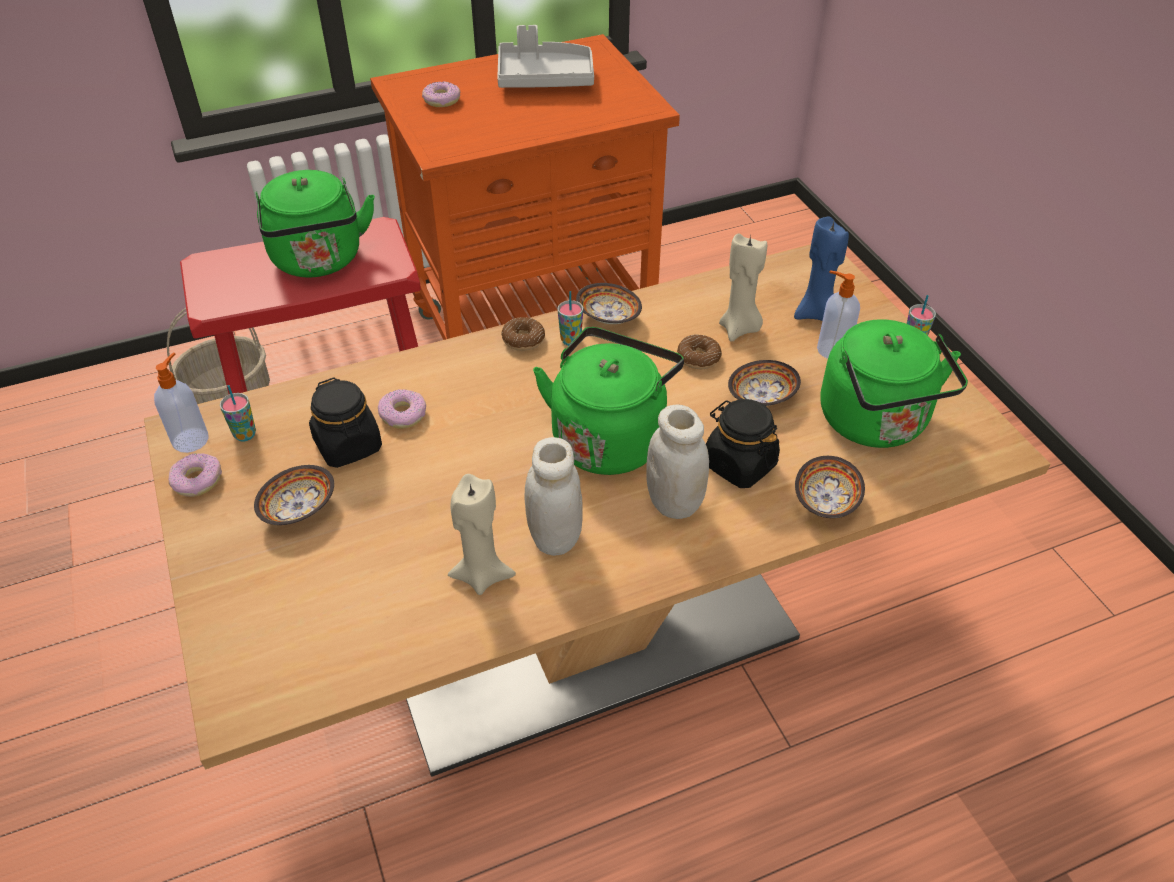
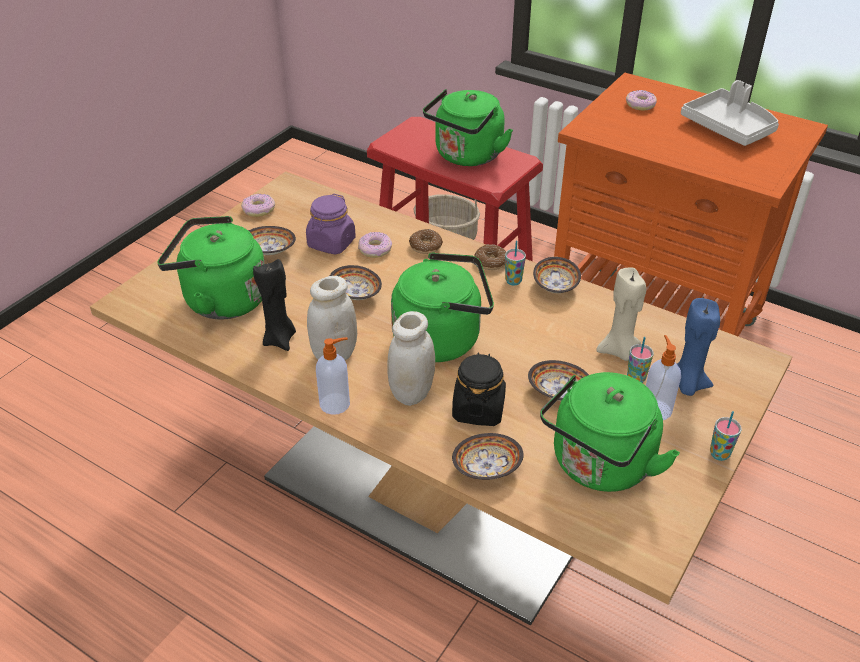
camera: 55 degrees right, 5 degrees down
(191, 439) = (285, 192): soap dispenser -> soap dispenser (336, 403)
(245, 435) = (305, 206): cup -> cup (635, 379)
(346, 601) = (220, 300): none -> green kettle
(348, 445) = (331, 243): black jar -> purple jar
(465, 468) = (356, 293): none -> bowl
(482, 575) = (280, 339): beige candle -> black candle
(698, 358) = (564, 345): donut -> donut (425, 246)

